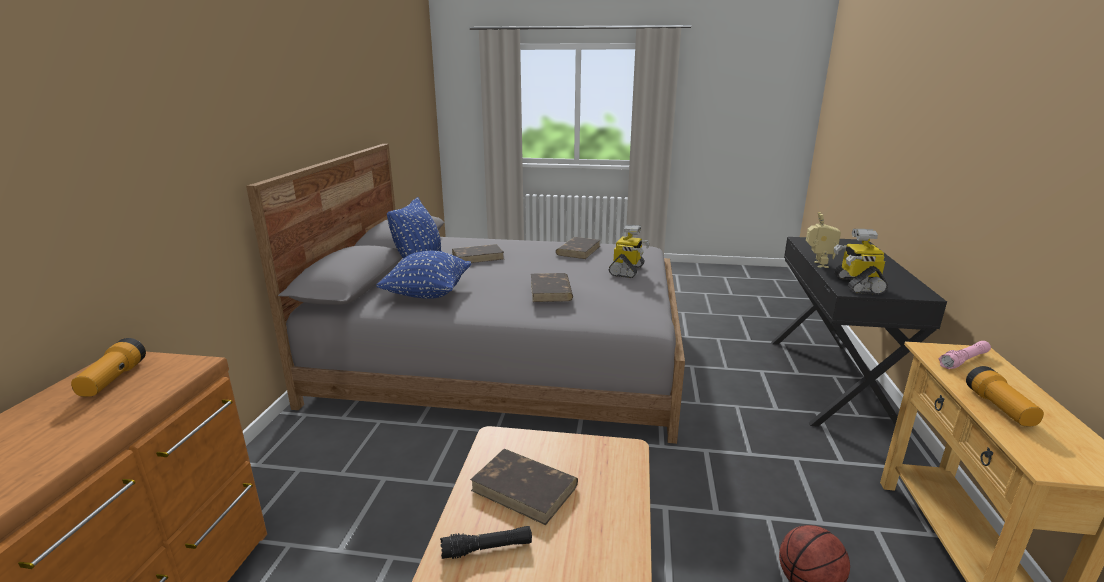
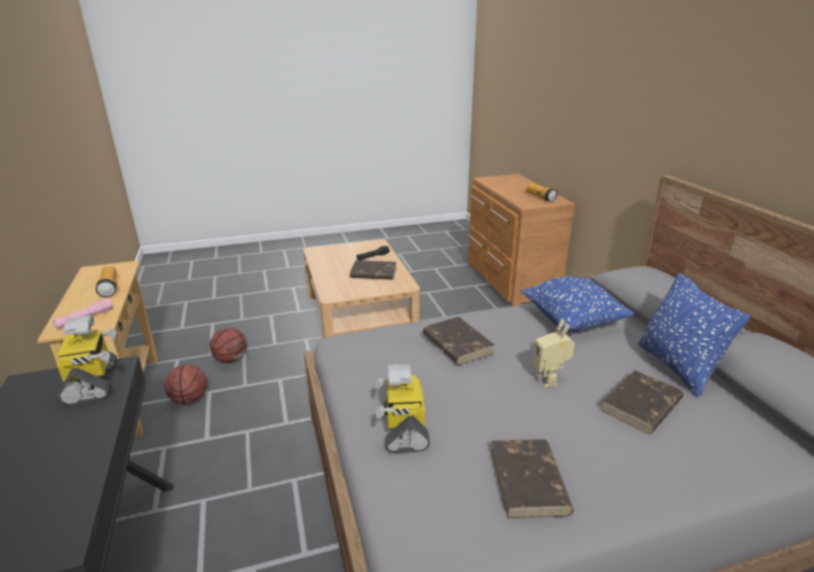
camera: 155 degrees right, 5 degrees up
(817, 264) = (109, 426): toy robot -> toy robot (549, 379)
(844, 517) = (189, 400): none -> basketball

